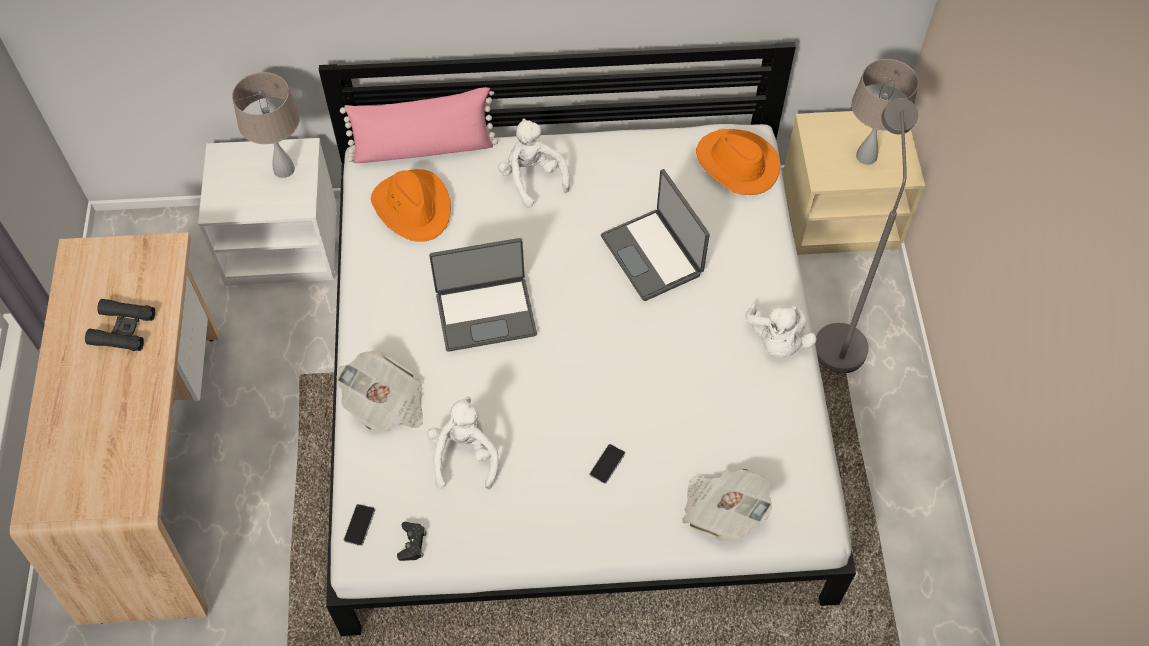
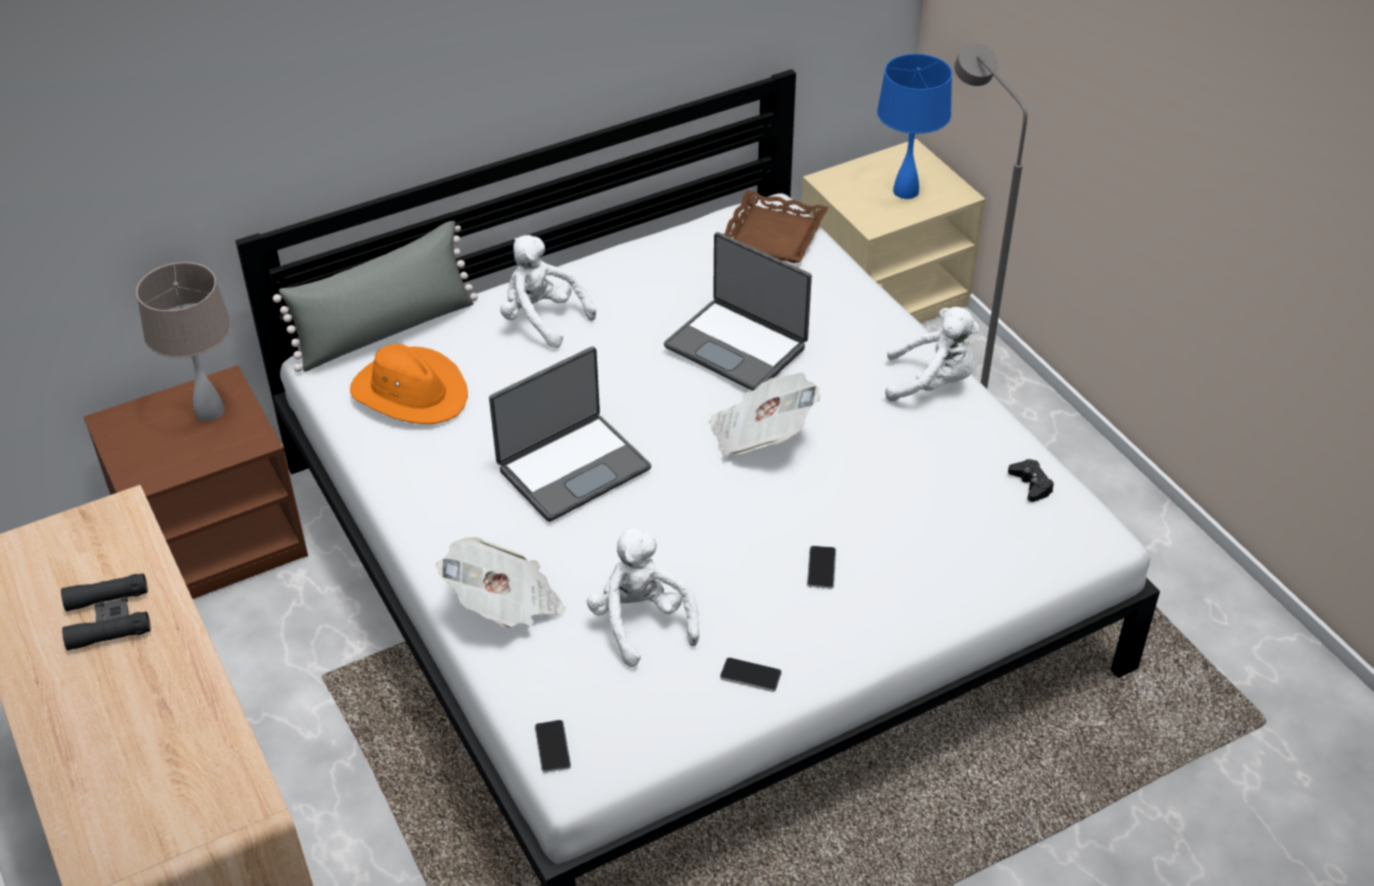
camera: 25 degrees left, 15 degrees down
(283, 243) = (215, 539): white nightstand -> brown nightstand
(412, 543) = (635, 740): black game controller -> black game controller (1031, 484)
(423, 148) = (386, 331): pink pillow -> grey pillow
(512, 527) = (750, 675): none -> phone
(722, 510) = (986, 565): newspaper -> newspaper (760, 435)
(736, 164) = (773, 235): orange hat -> brown tray
(777, 342) = (932, 383): white plush toy -> white plush toy turned 60 degrees counterclockwise
(867, 156) = (906, 191): beige table lamp -> blue table lamp

